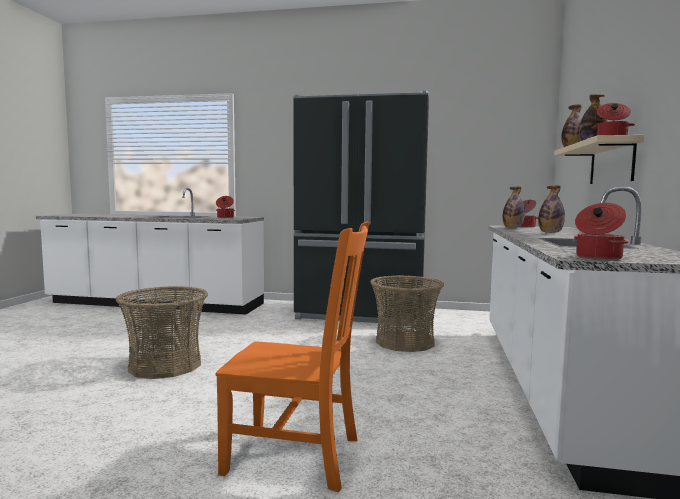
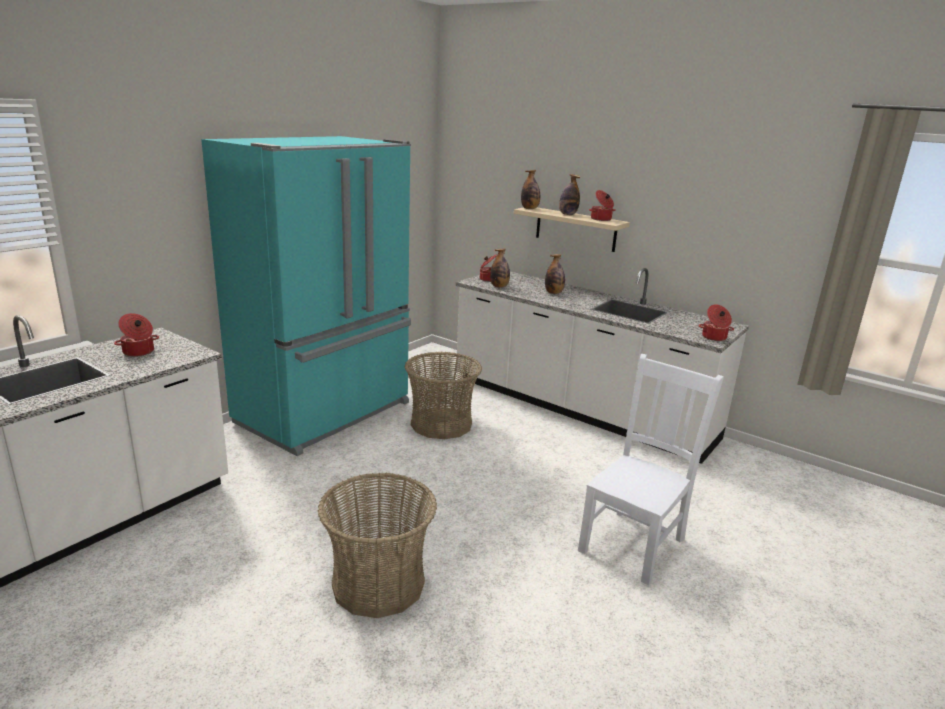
camera: 65 degrees left, 15 degrees up
(298, 456) = (634, 543): orange chair -> white chair
(361, 314) = (327, 413): black fridge -> turquoise fridge

